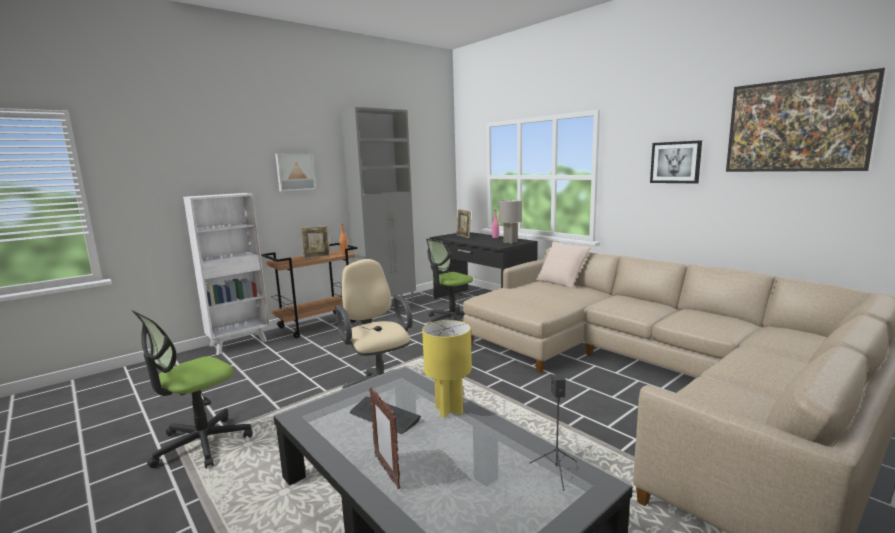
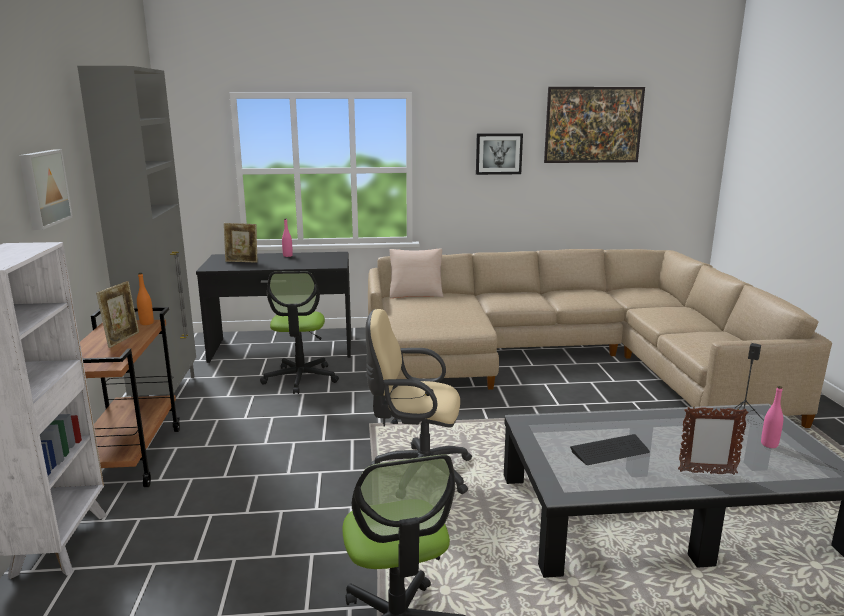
camera: 55 degrees left, 5 degrees up
(449, 410) = (625, 423): yellow table lamp -> none
(501, 501) = (769, 444): none -> pink bottle
(510, 242) = (328, 258): grey table lamp -> none

